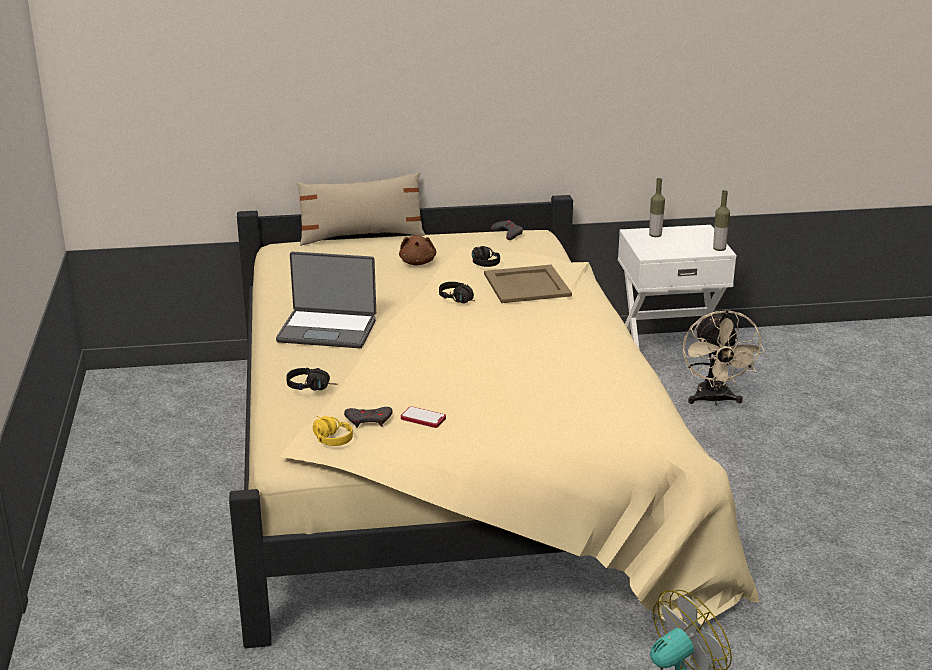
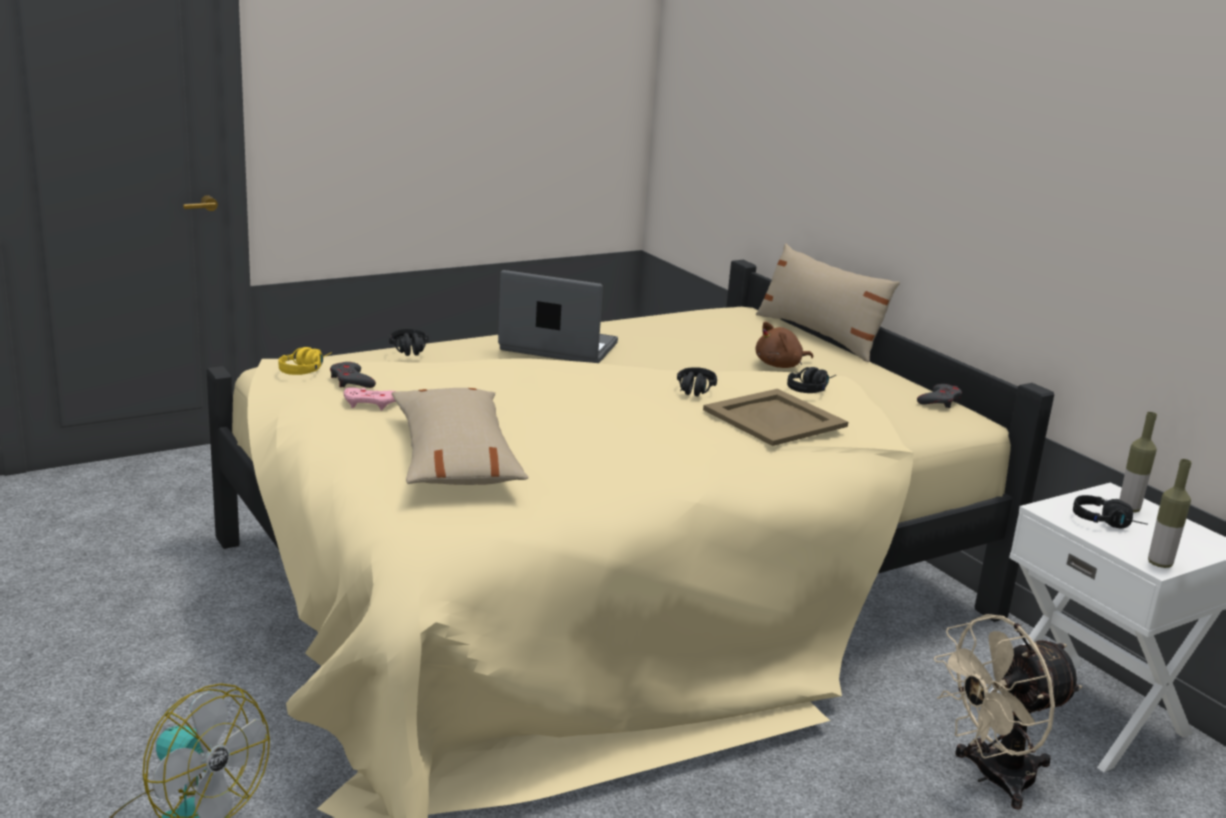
camera: 65 degrees right, 5 degrees down
(327, 330) = (557, 347): laptop -> laptop turned 120 degrees clockwise
(423, 418) = (370, 403): phone -> pink game controller
(543, 401) = (454, 457): none -> beige pillow
(670, 246) = (1107, 523): none -> black headphones

